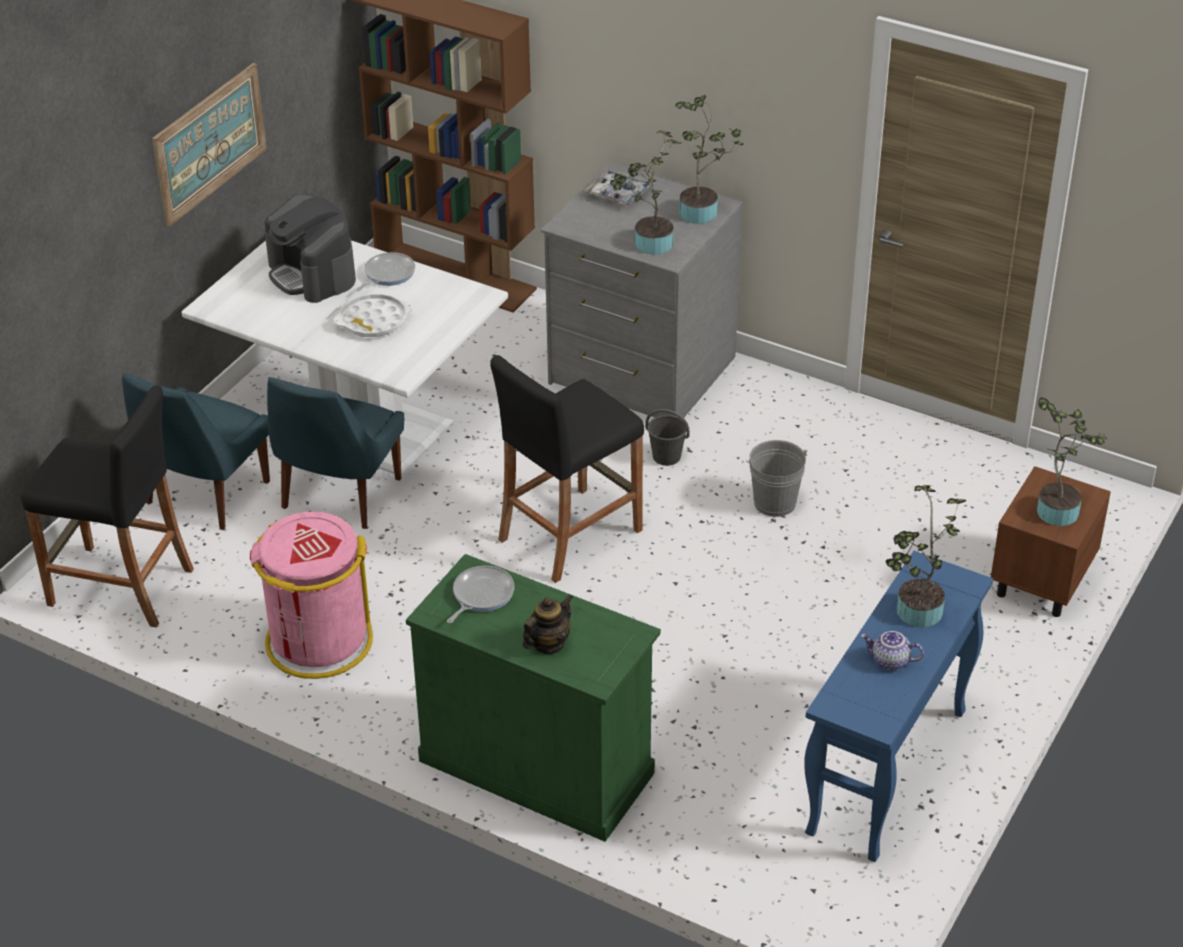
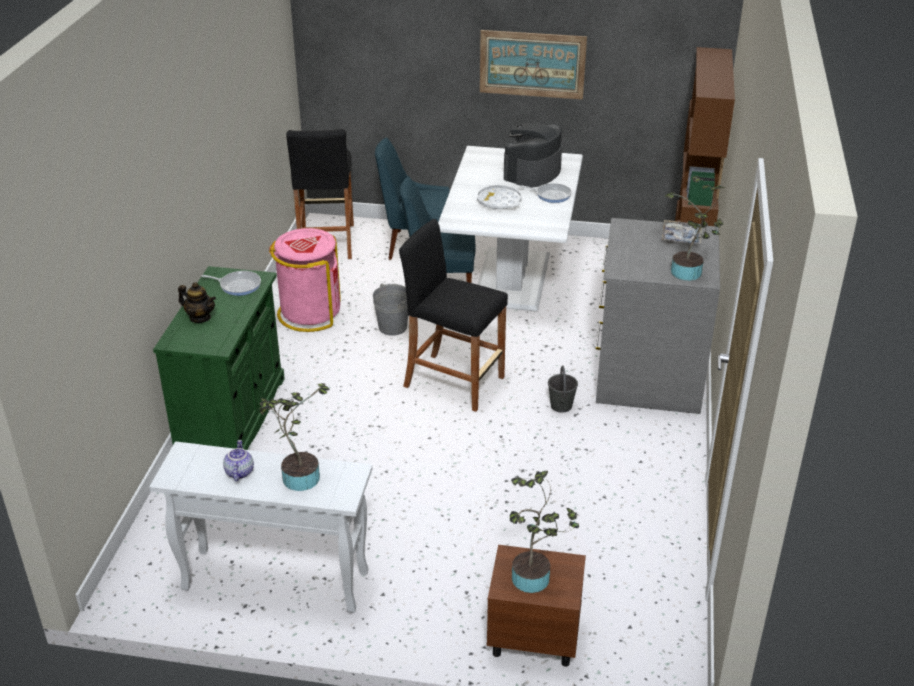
camera: 70 degrees right, 5 degrees down
(649, 244) = (628, 260): potted plant -> none
(775, 502) = (542, 467): grey bucket -> grey bucket (393, 327)
(887, 773) = (274, 581): blue console table -> white console table

